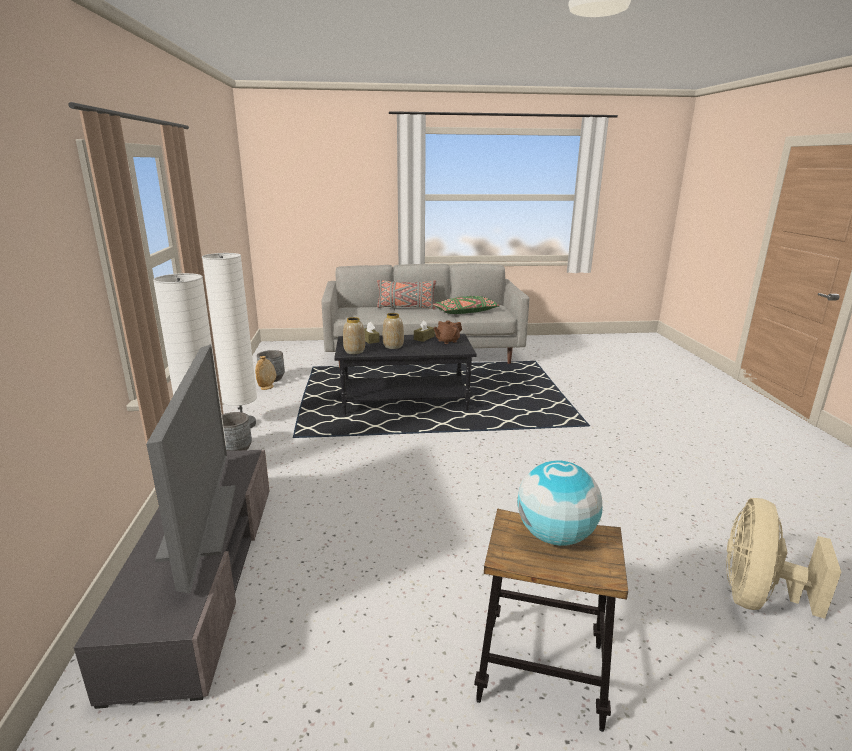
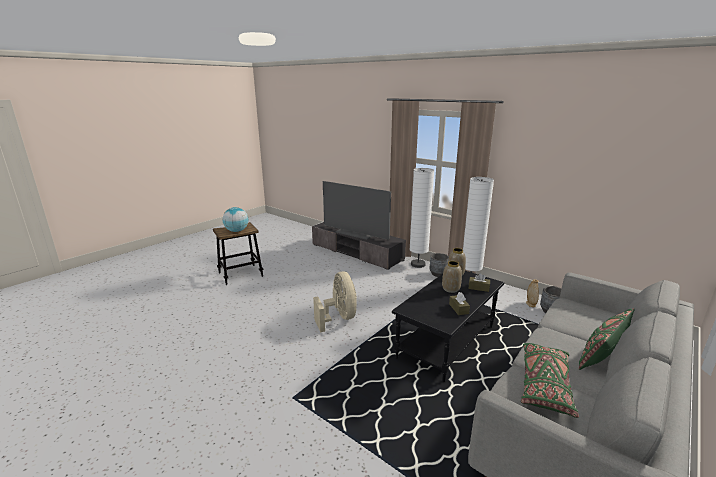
camera: 135 degrees right, 0 degrees up
(406, 307) = (602, 353): grey pillow -> green pillow
(447, 341) = (437, 314): brown teapot -> none
(757, 597) = (164, 321): beige fan -> beige fan (339, 318)

